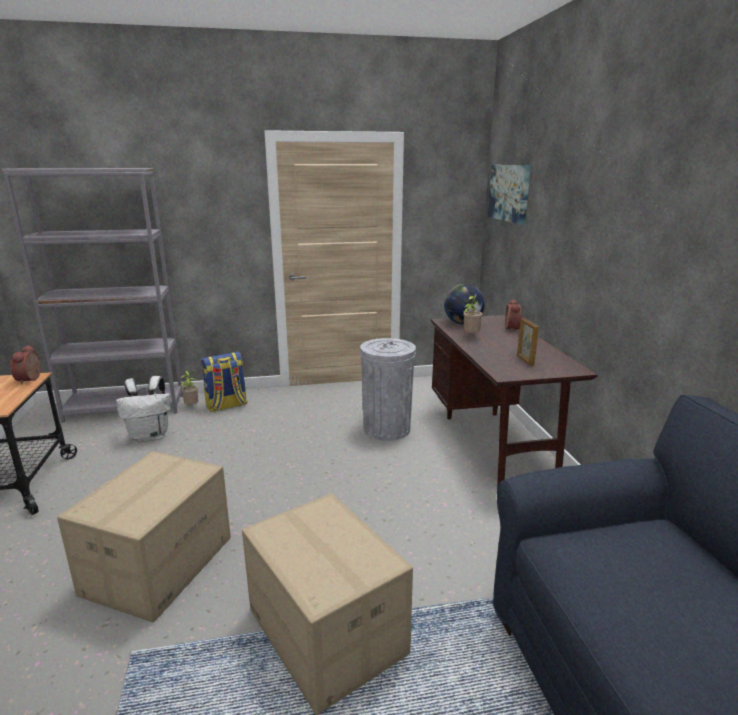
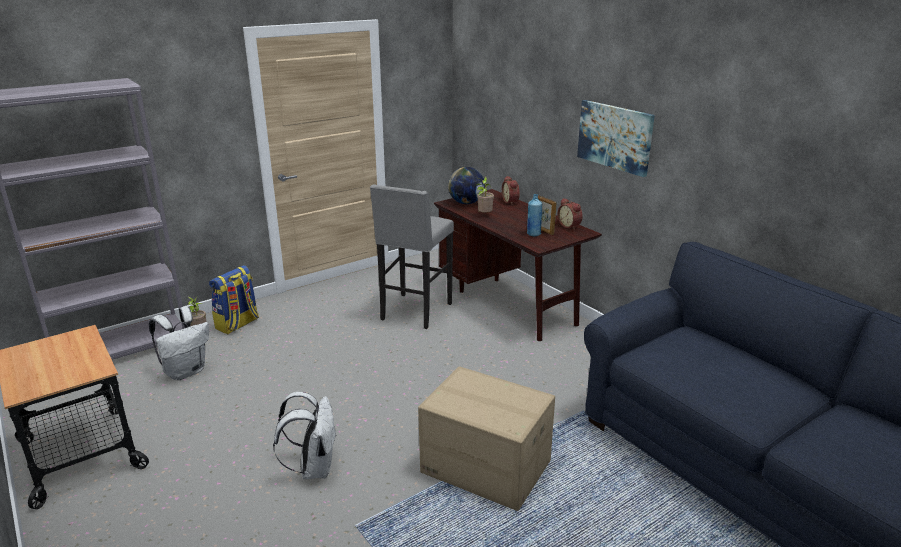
camera: 25 degrees left, 5 degrees up
(31, 379) = (85, 336): alarm clock -> alarm clock (570, 226)
(158, 564) = (314, 467): cardboard box -> white backpack
(386, 429) = (415, 312): grey trash can -> grey stool
(509, 193) = (485, 76): picture -> picture (615, 136)
(509, 362) = (533, 234): none -> blue bottle

